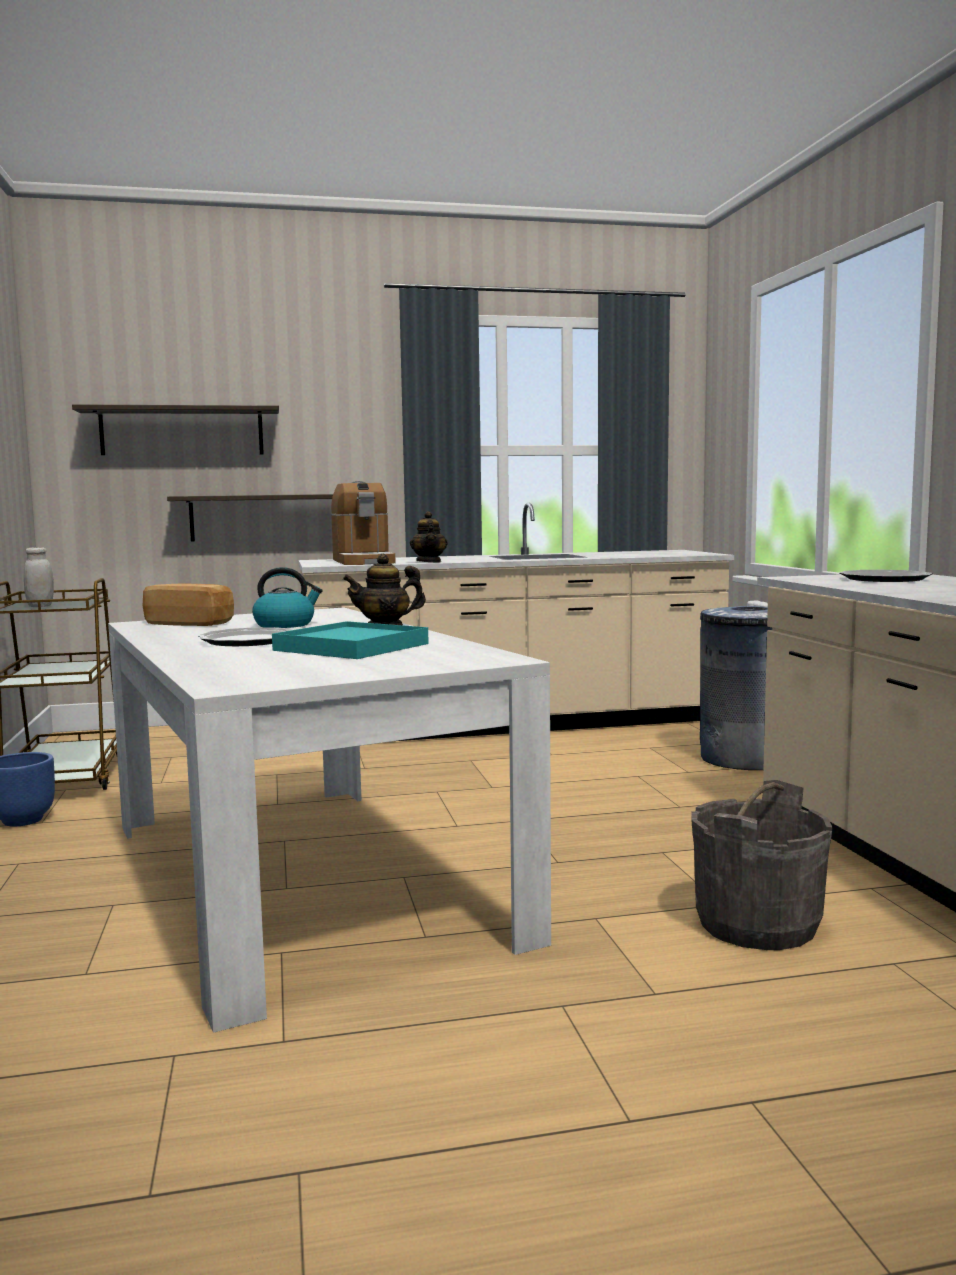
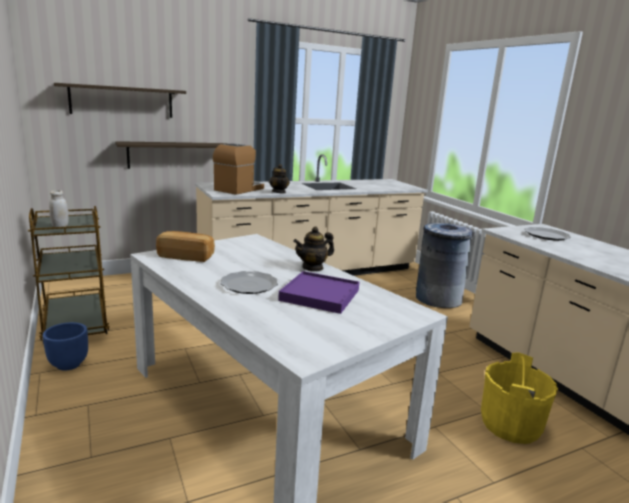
camera: 15 degrees left, 10 degrees up
(285, 625) = (248, 260): kettle -> none
(351, 647) = (319, 295): turquoise tray -> purple tray
(363, 562) = (239, 189): coffee machine -> coffee machine turned 120 degrees counterclockwise
(757, 925) = (510, 425): grey bucket -> yellow bucket

